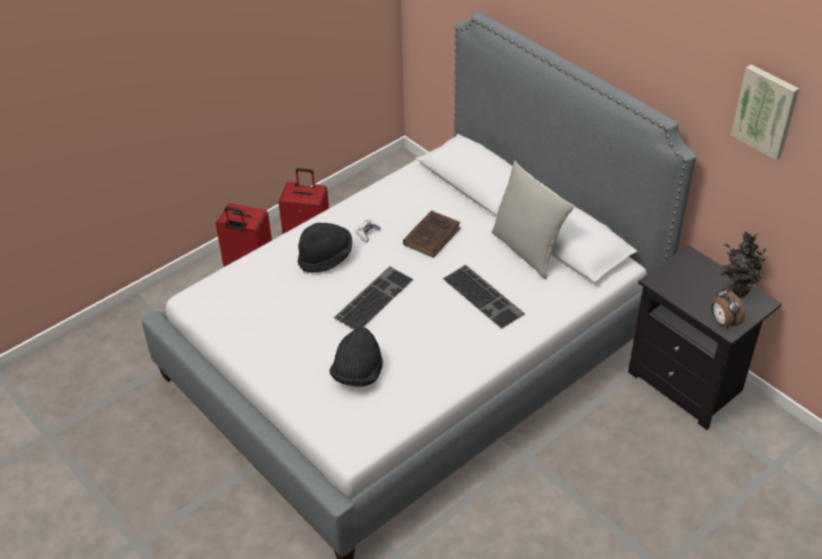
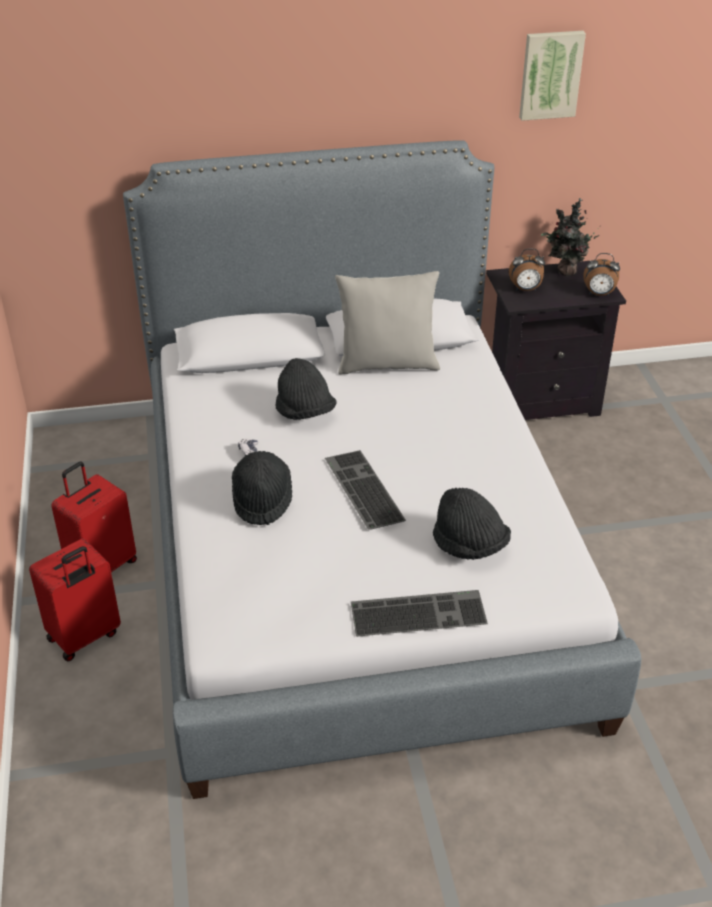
camera: 60 degrees left, 5 degrees down
(432, 235) = (304, 412): brown book -> black hat
(484, 296) = (428, 415): keyboard -> keyboard (419, 611)
(682, 277) = (525, 289): none -> alarm clock

